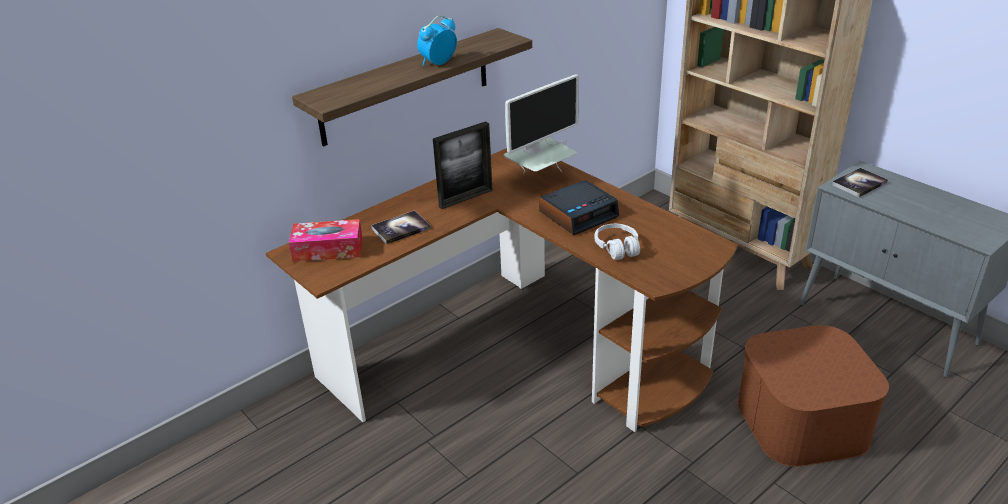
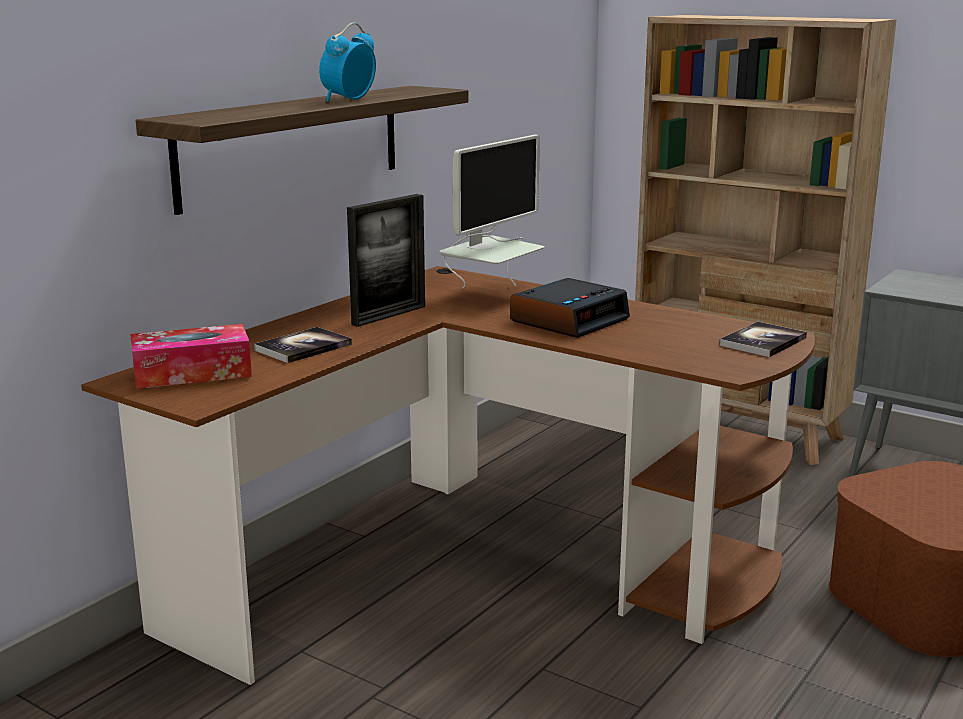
camera: 15 degrees left, 15 degrees down
(617, 248) = (649, 345): white headphones -> none
(859, 183) = (913, 286): book -> book (763, 341)

